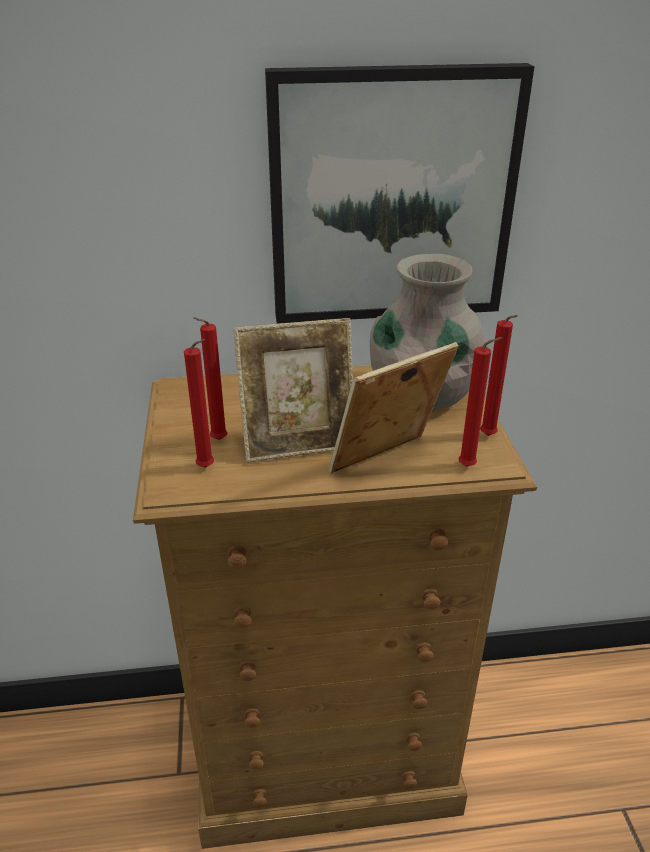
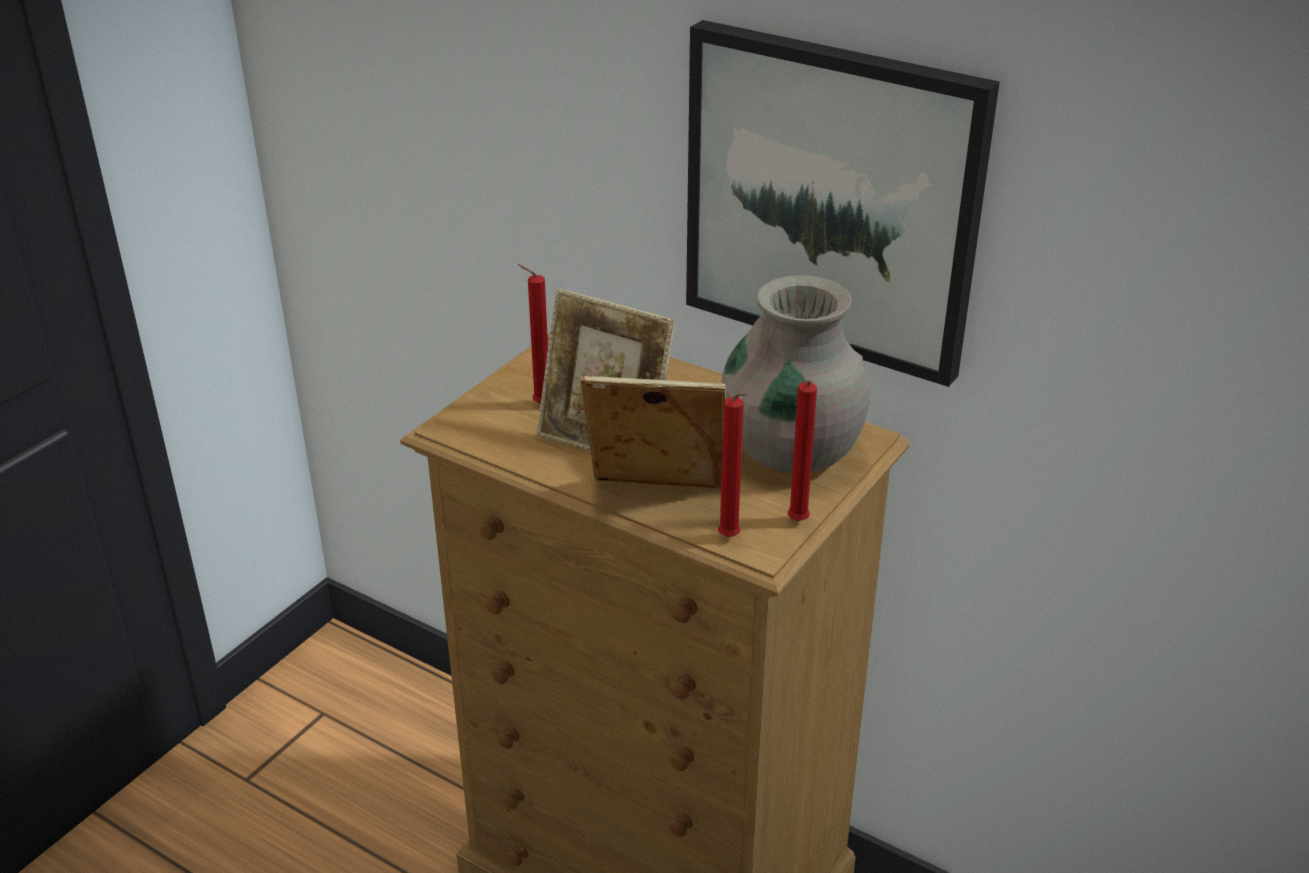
camera: 40 degrees right, 0 degrees up
(208, 468) = (501, 425): red candle -> none

